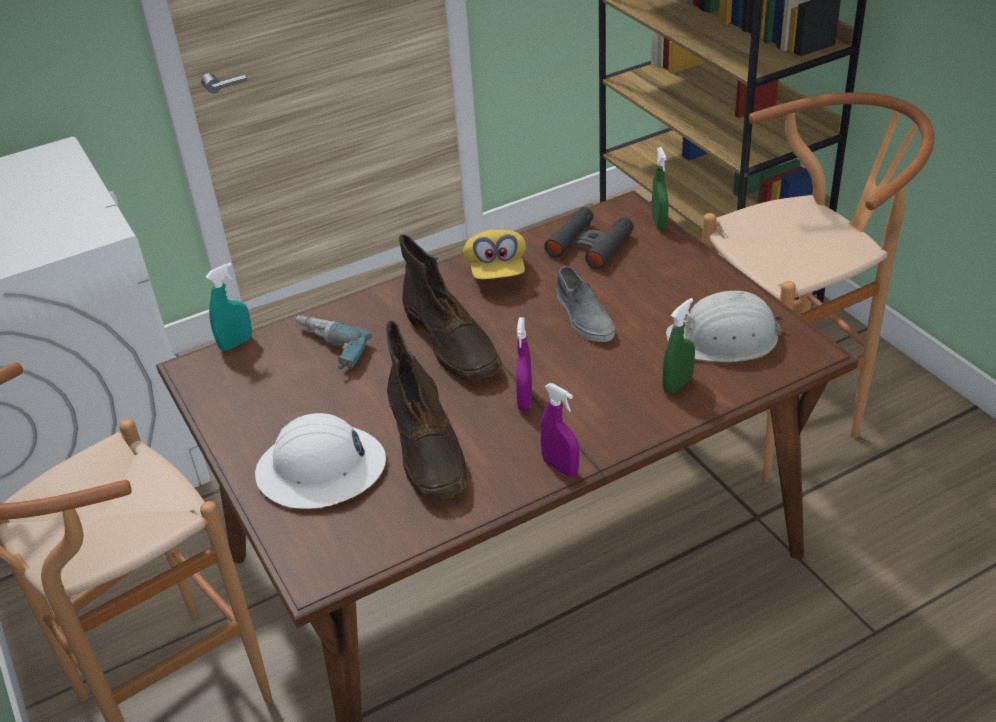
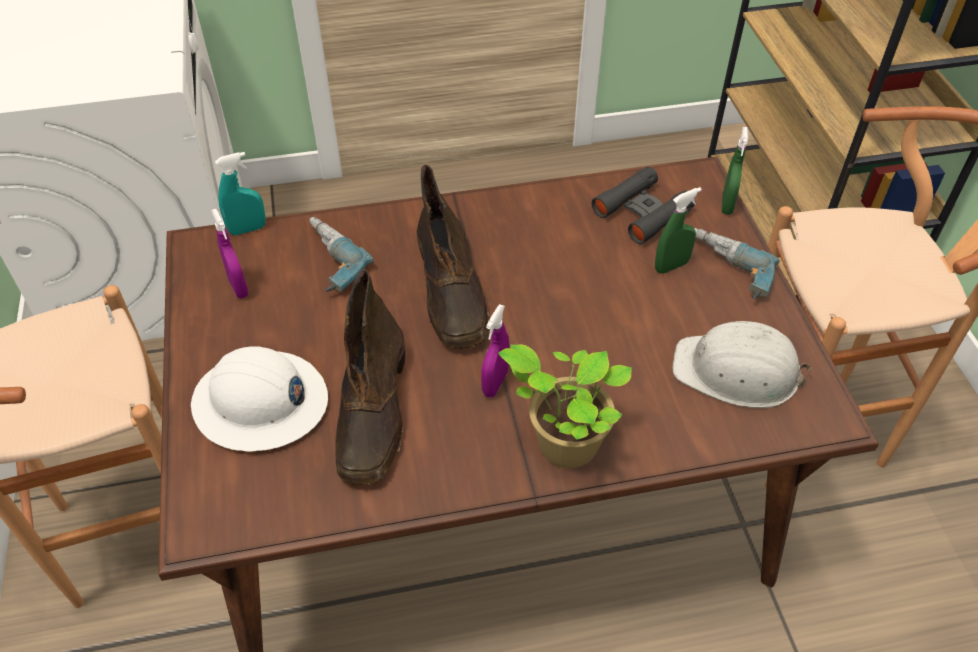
camera: 15 degrees right, 10 degrees up
(496, 271) = (533, 216): yellow cap -> none
(560, 467) = (496, 479): purple spray bottle -> purple spray bottle (238, 287)
(583, 316) = (598, 298): grey shoe -> none
(604, 427) = (562, 444): none -> potted plant
(677, 385) = (662, 414): green spray bottle -> green spray bottle (671, 266)
(680, 270) = (725, 270): none -> power drill

